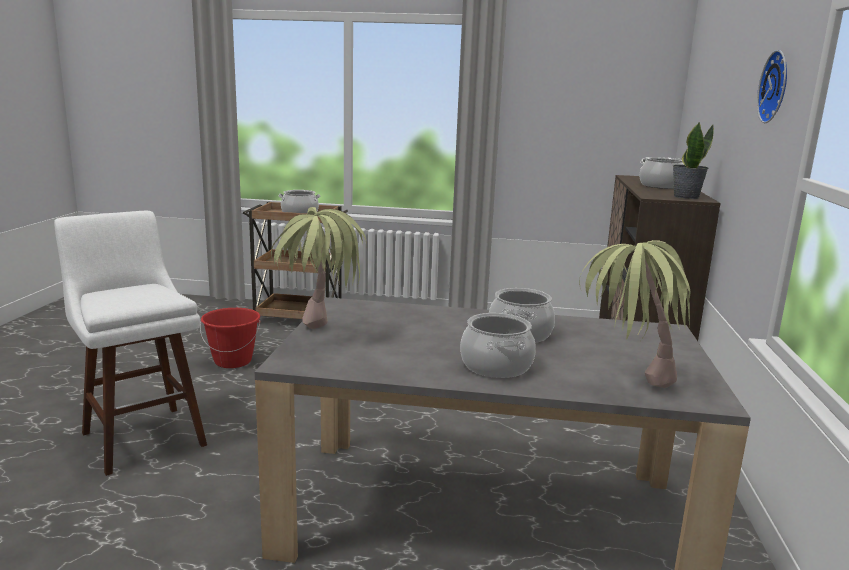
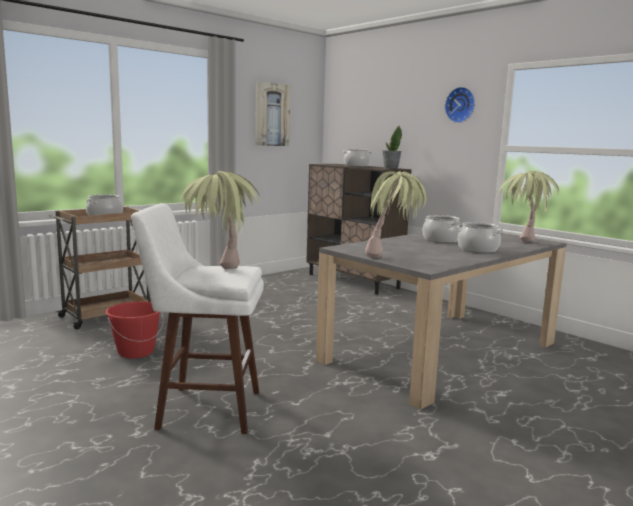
camera: 50 degrees left, 5 degrees down
(119, 297) = (219, 274): none -> potted plant
(574, 98) = (271, 115): none -> picture

